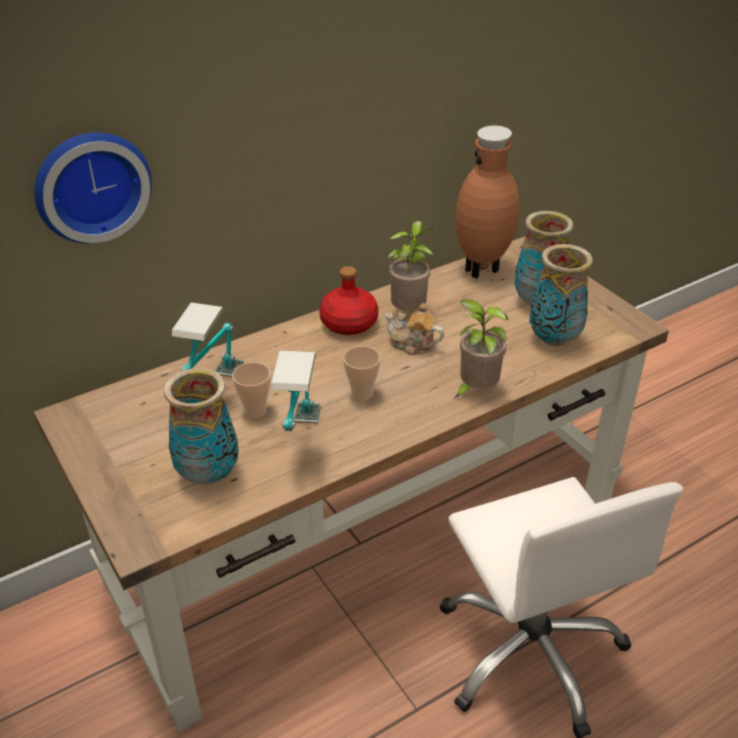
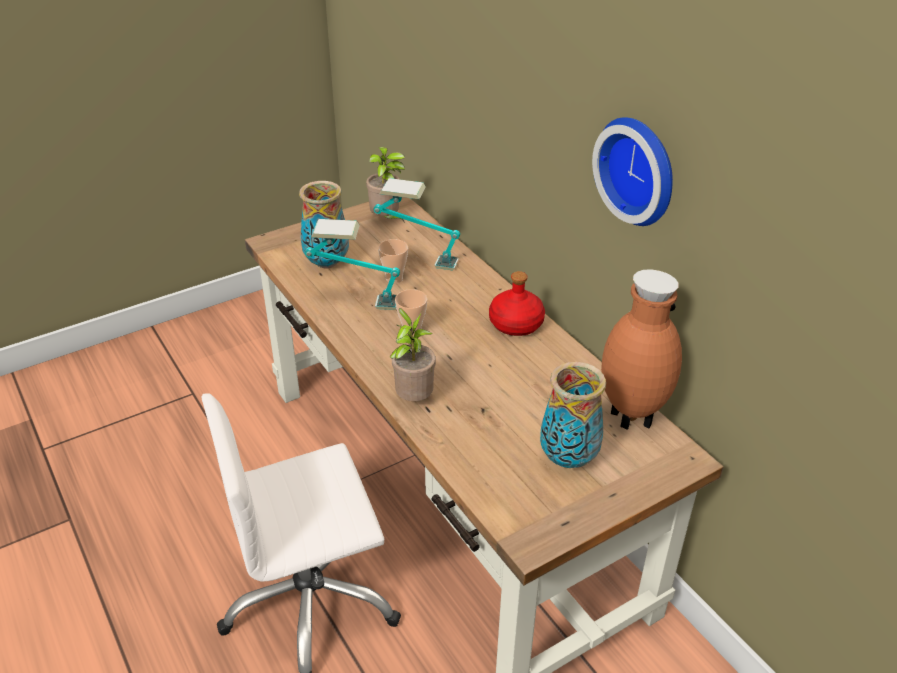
camera: 90 degrees right, 0 degrees up
(90, 185) = (448, 72): wall clock -> wall clock (640, 169)
(409, 312) = (538, 361): potted plant -> potted plant (386, 220)
(412, 345) = (483, 362): teapot -> none
(554, 339) = (497, 464): vase -> none

